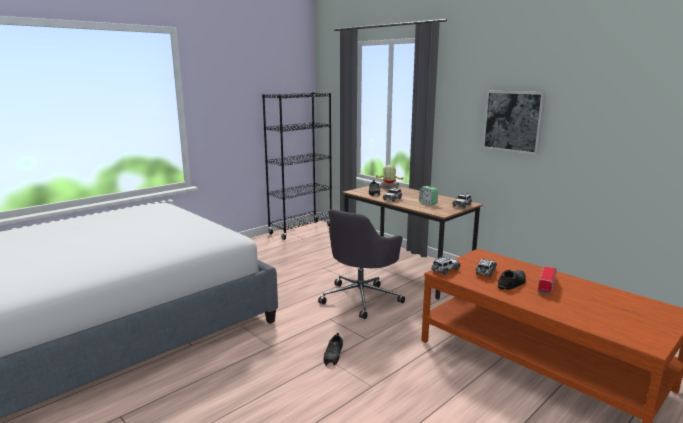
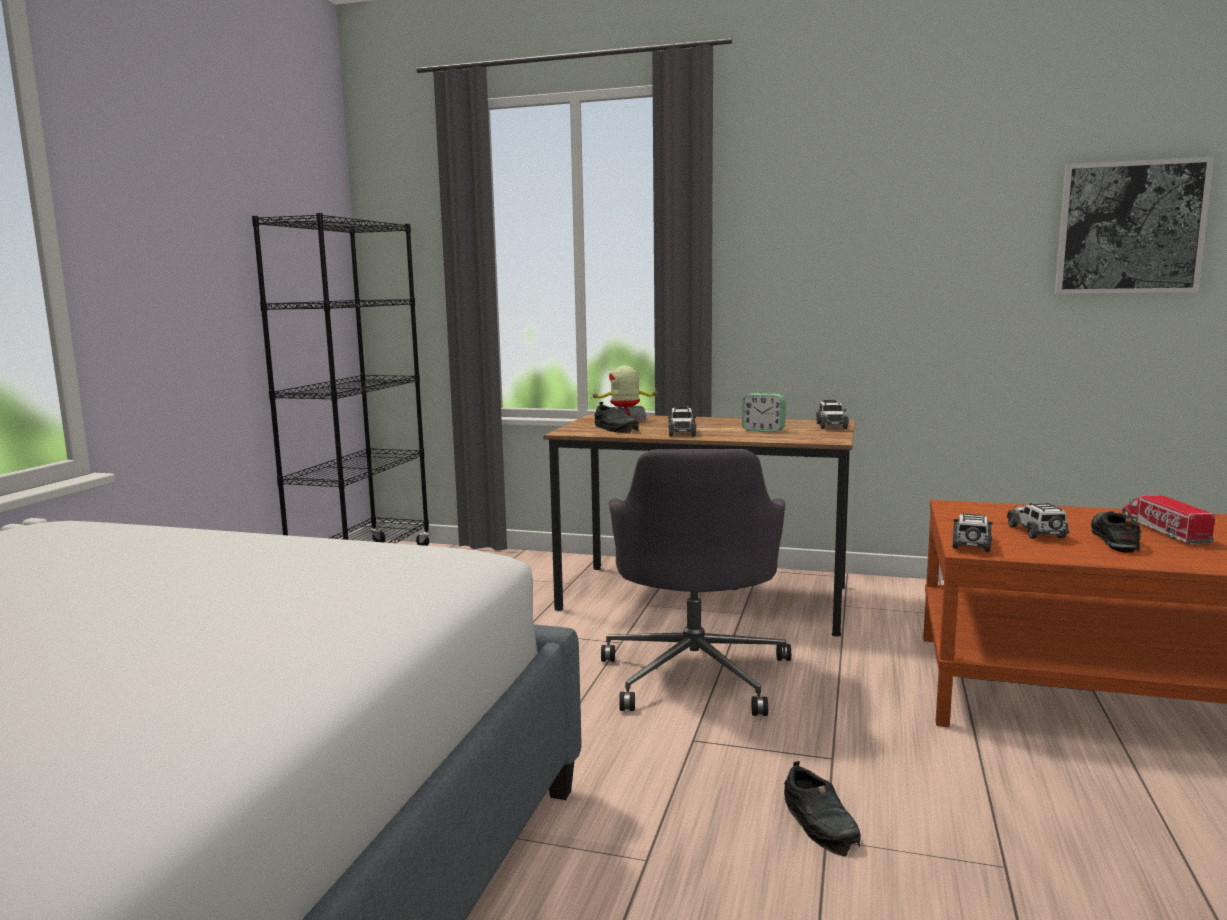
camera: 30 degrees left, 5 degrees down
(513, 121) = (890, 246): picture -> picture (1129, 228)

